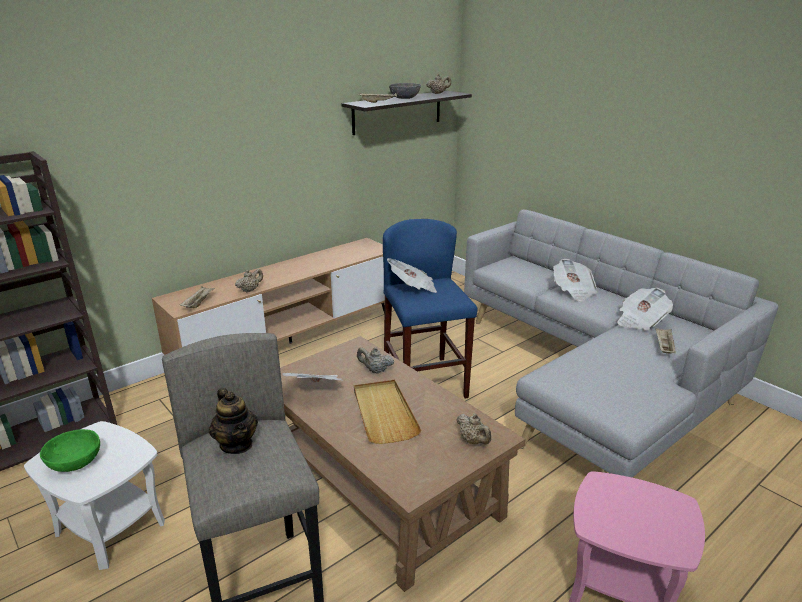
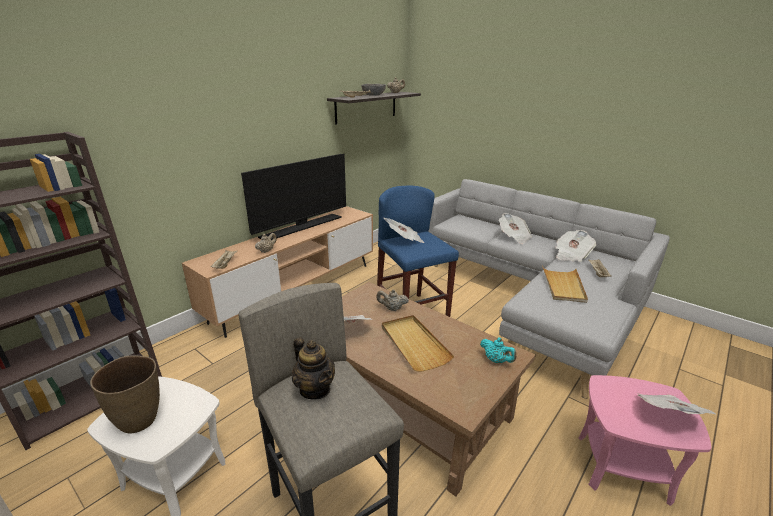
camera: 10 degrees left, 0 degrees up
(74, 462) = (140, 420): green bowl -> brown vase
(301, 262) = (302, 227): none -> television
(473, 441) = (496, 360): beige teapot -> turquoise teapot
(607, 360) = (563, 286): none -> beige tray
(662, 526) = (668, 416): none -> newspaper

